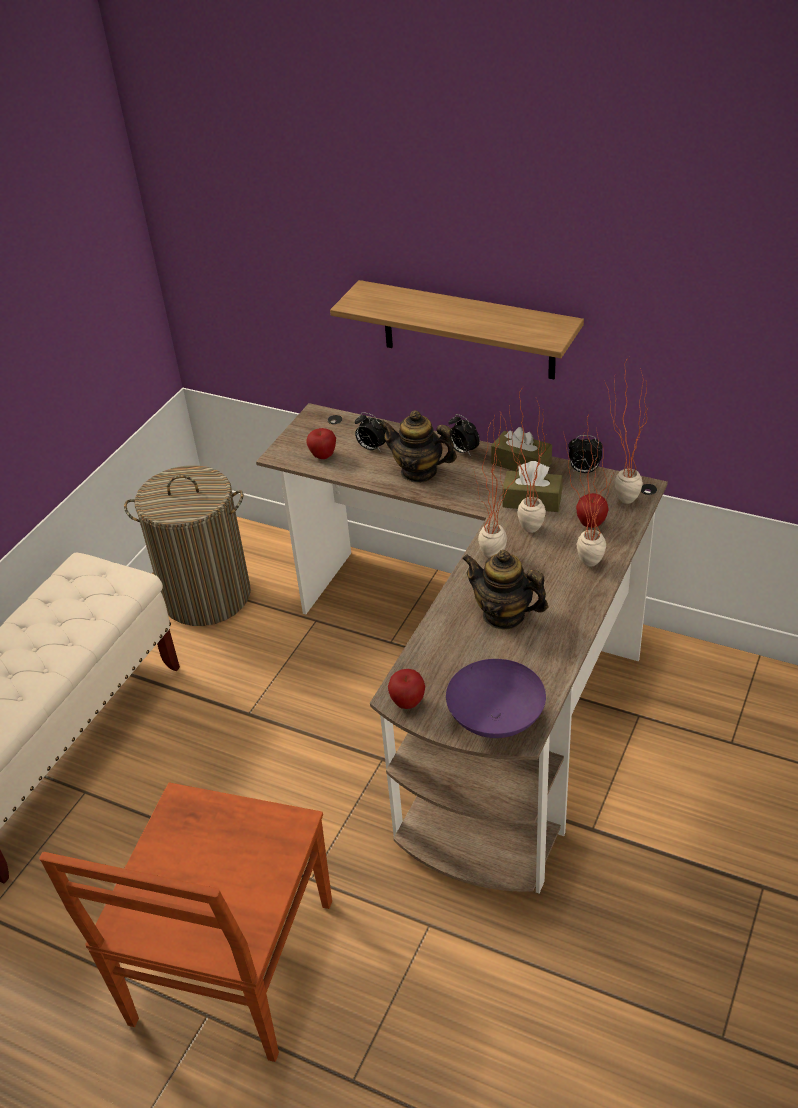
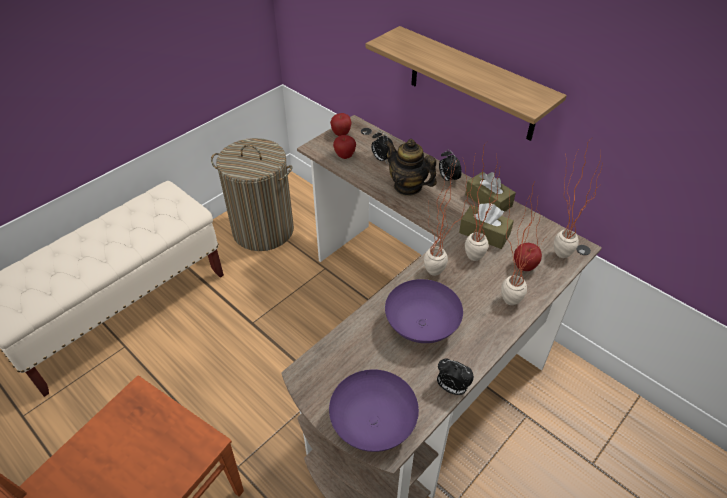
camera: 15 degrees right, 5 degrees up
(407, 703) = (310, 383): apple -> apple (341, 134)
(504, 615) = (421, 327): teapot -> purple bowl
(584, 471) = (535, 220): alarm clock -> alarm clock (451, 388)

